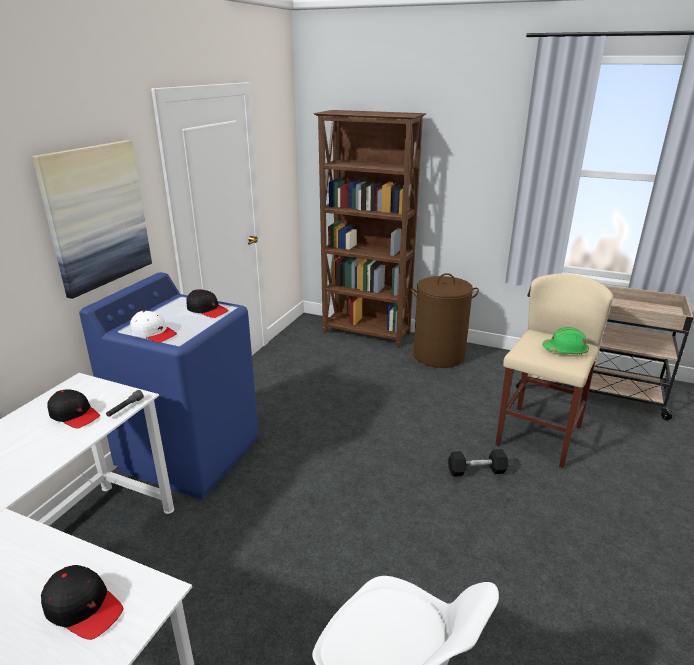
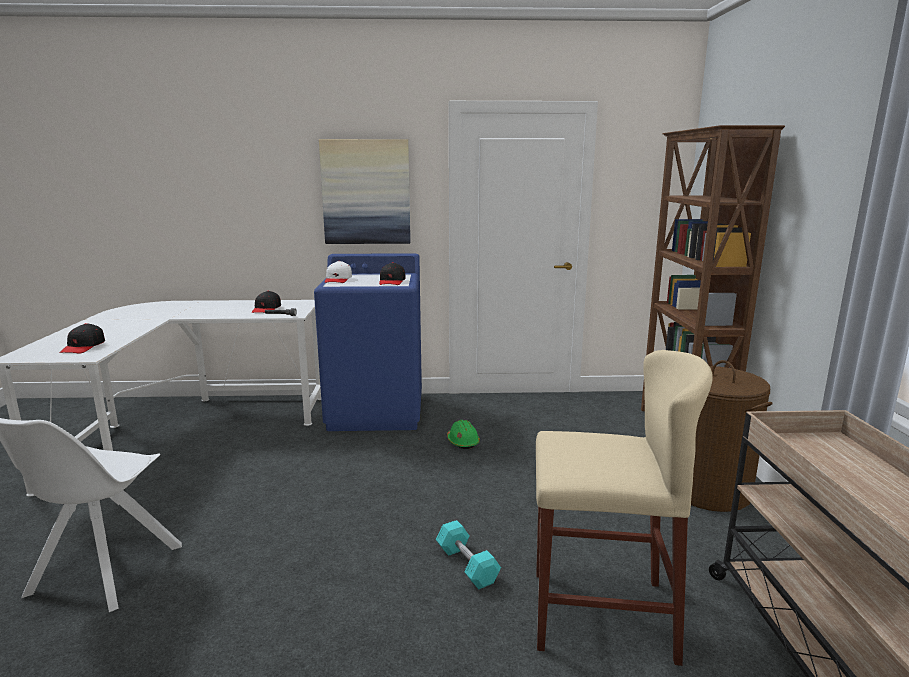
camera: 65 degrees right, 10 degrees down
(476, 471) = (467, 565): black dumbbell -> turquoise dumbbell
(565, 350) = (599, 462): green hard hat -> green hard hat (462, 442)

